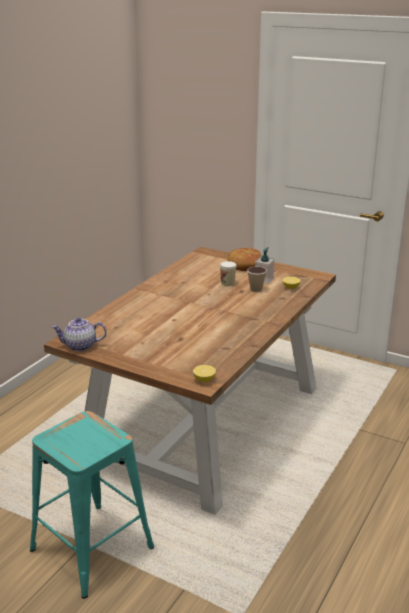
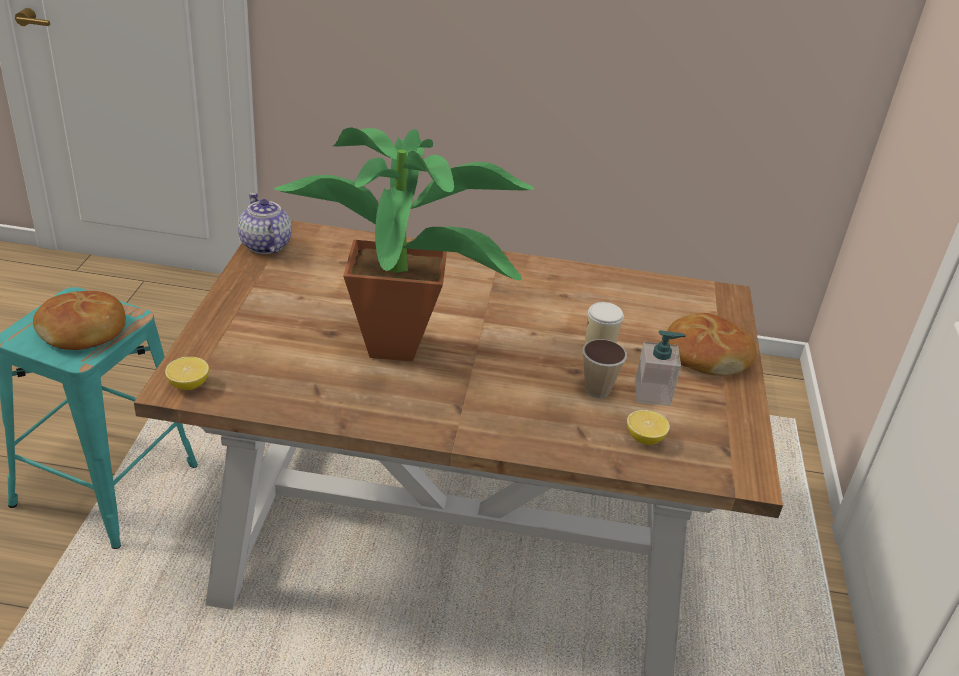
camera: 65 degrees right, 10 degrees up
(90, 436) = (83, 331): none -> bread
(206, 323) = (405, 351): none -> potted plant

